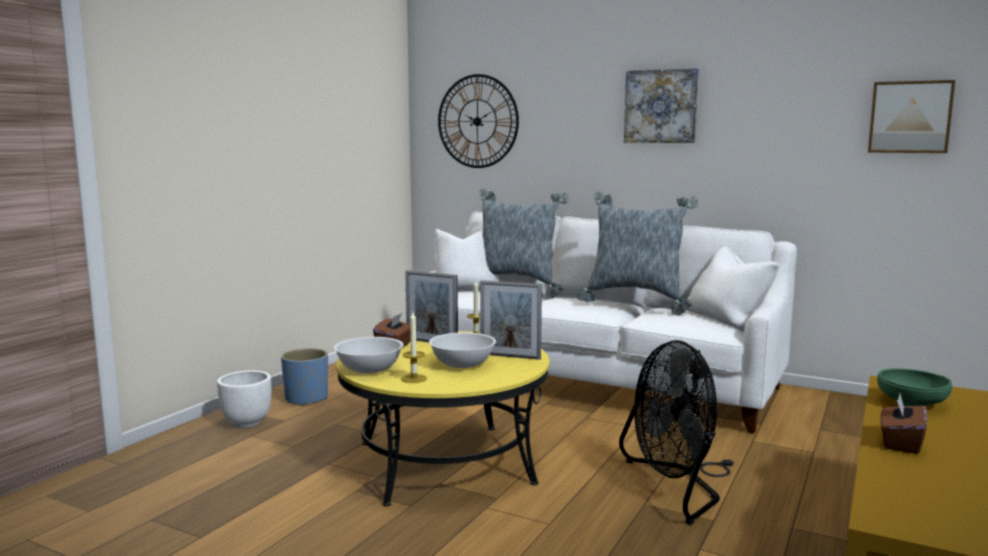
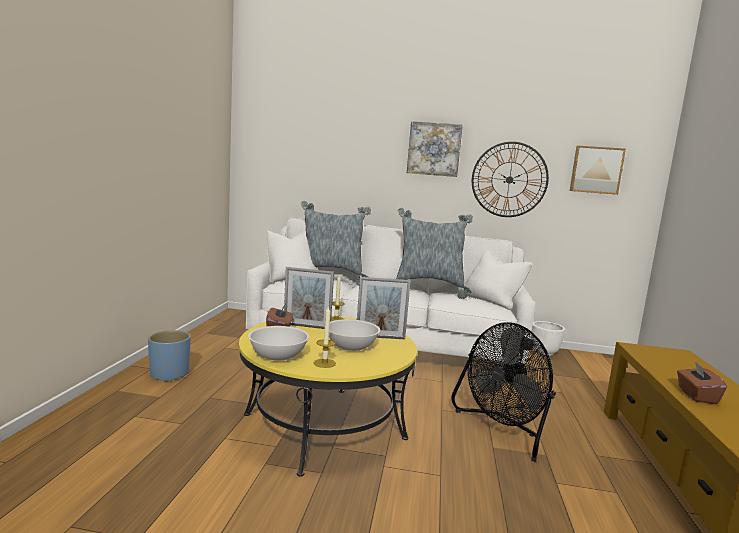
camera: 20 degrees left, 0 degrees up
(247, 423) = (124, 402): white planter -> white planter (544, 352)
(477, 121) = (290, 148): wall clock -> wall clock (509, 179)
(911, 403) = (663, 362): green bowl -> none

